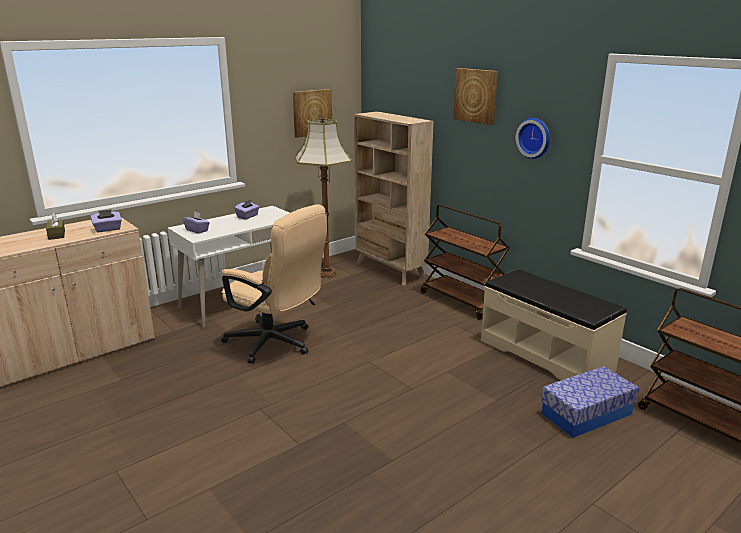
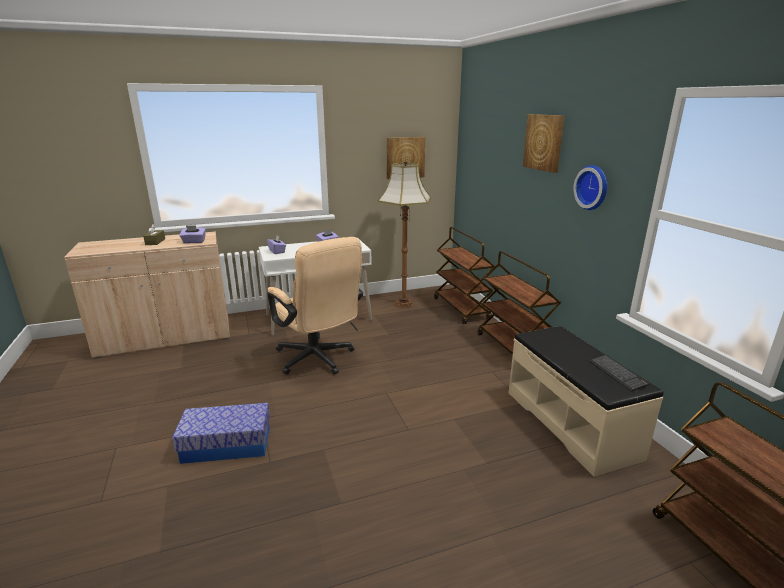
camera: 20 degrees right, 0 degrees up
(390, 270) = (461, 309): beige bookcase -> brown cart
(586, 414) = (582, 505): storage box -> storage box (226, 445)
(587, 300) = (617, 373): none -> keyboard

